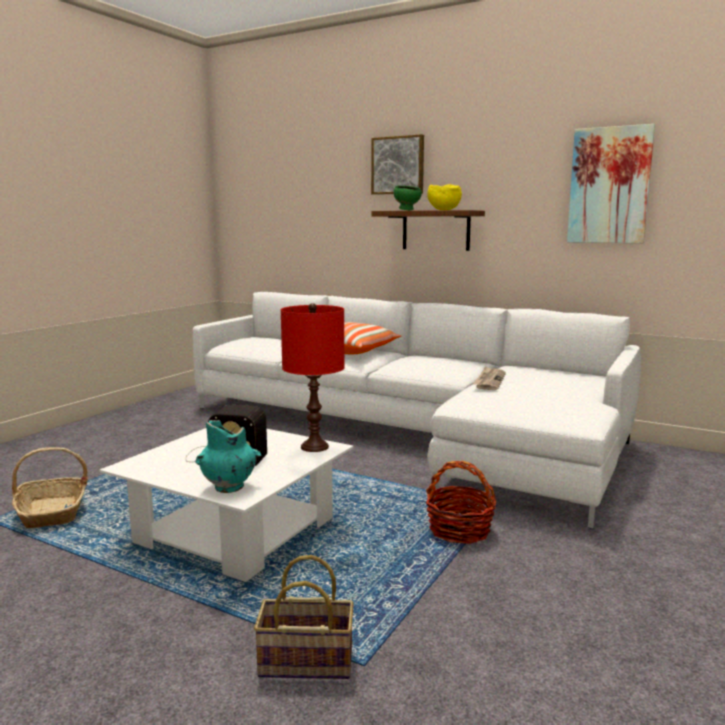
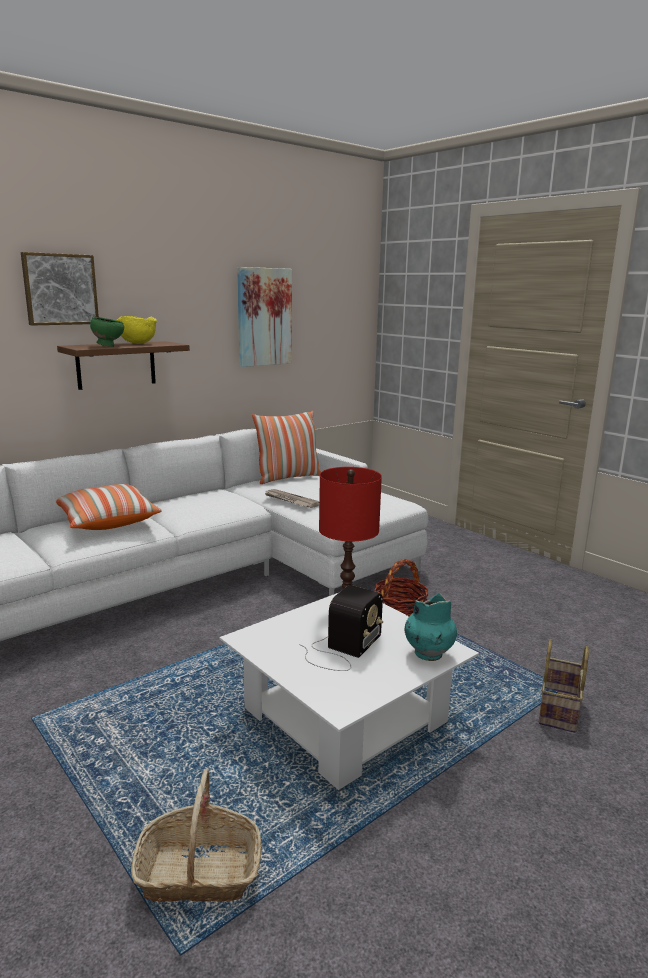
camera: 70 degrees left, 5 degrees up
(564, 373) = (288, 478): none -> pillow

